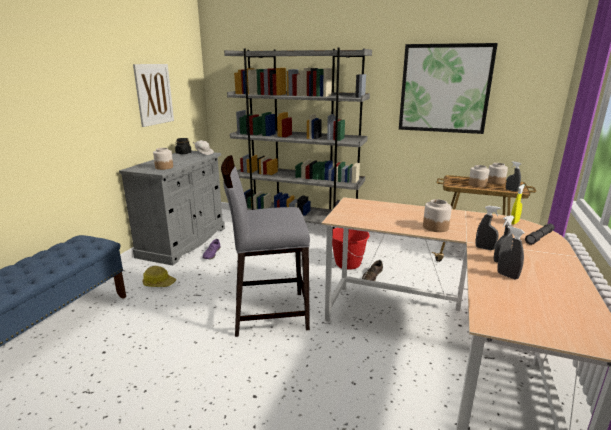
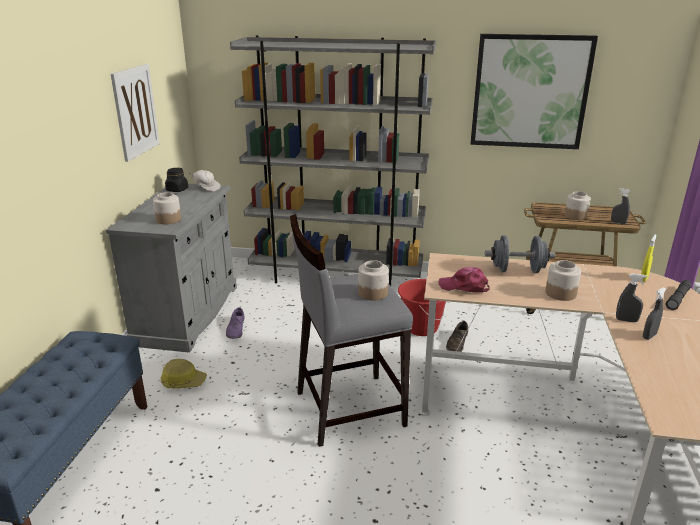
camera: 10 degrees left, 5 degrees up
(357, 218) = (464, 286): none -> pink cap
(407, 211) = (517, 270): none -> grey dumbbell
(495, 182) = (595, 210): jar -> jar (373, 293)
(507, 276) = (664, 357): grey spray bottle -> none

